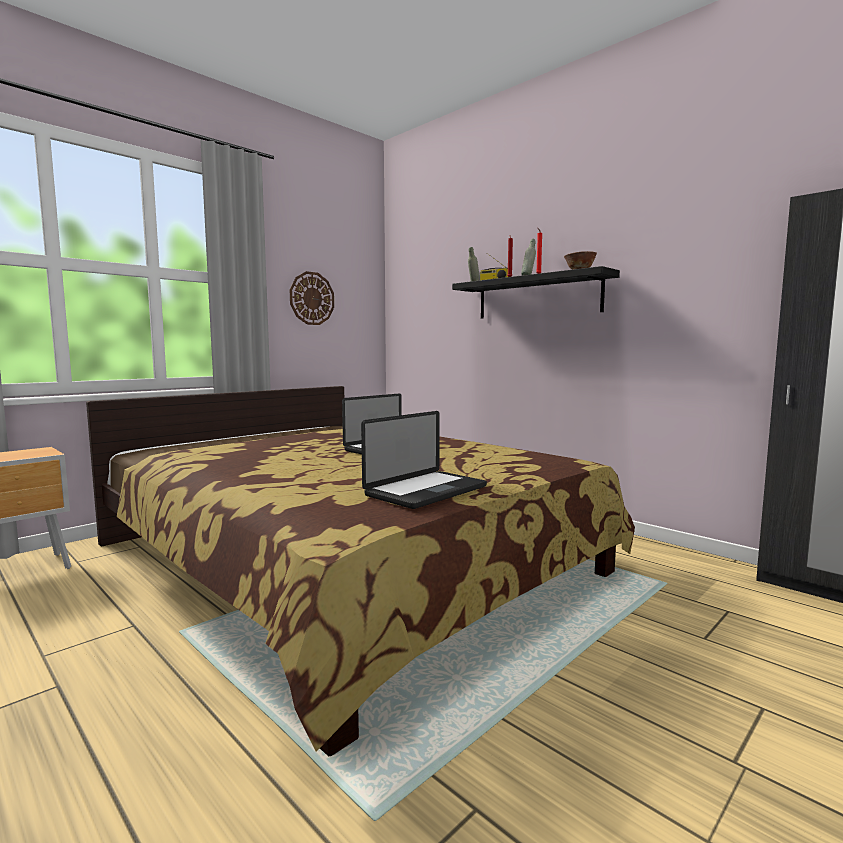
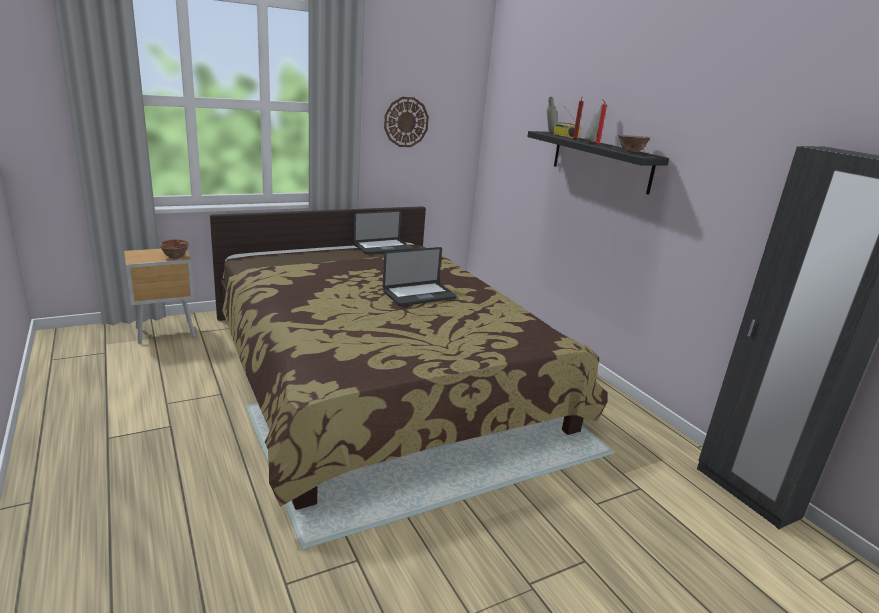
camera: 15 degrees right, 15 degrees up
(39, 454) = (175, 257): none -> bowl
(426, 491) = (402, 357): laptop -> laptop (383, 248)

